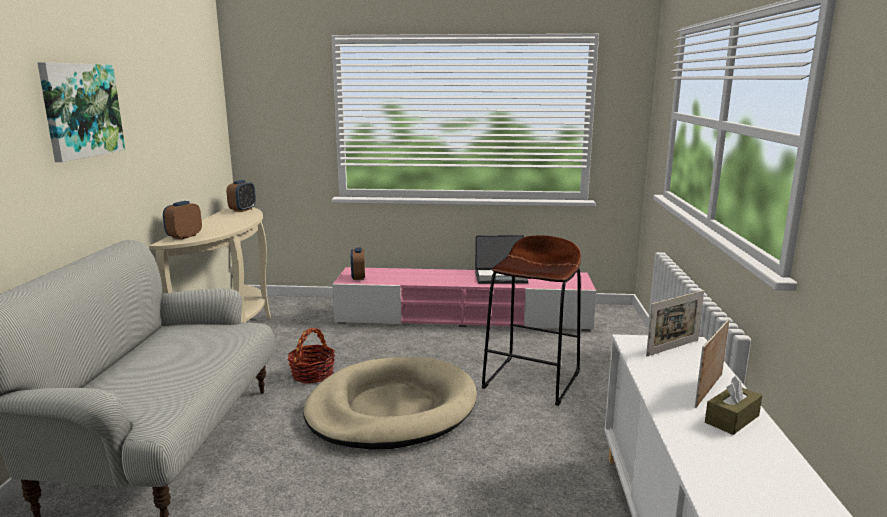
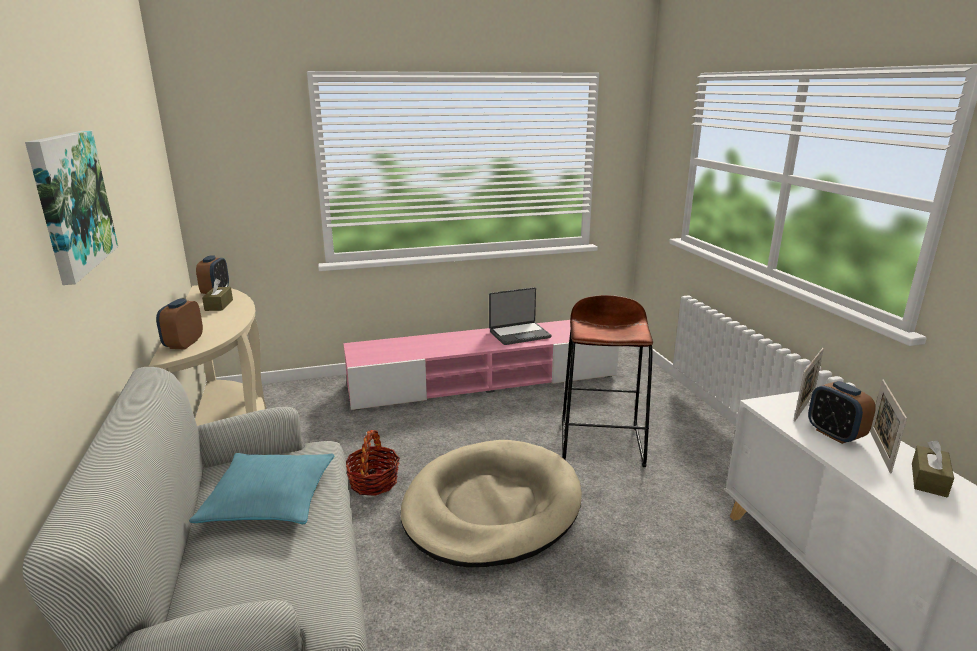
camera: 20 degrees left, 5 degrees up
(184, 350) = (270, 500): none -> turquoise pillow
(235, 217) = (219, 305): none -> brown tissue box
(358, 277) = (369, 355): alarm clock -> alarm clock (834, 434)

